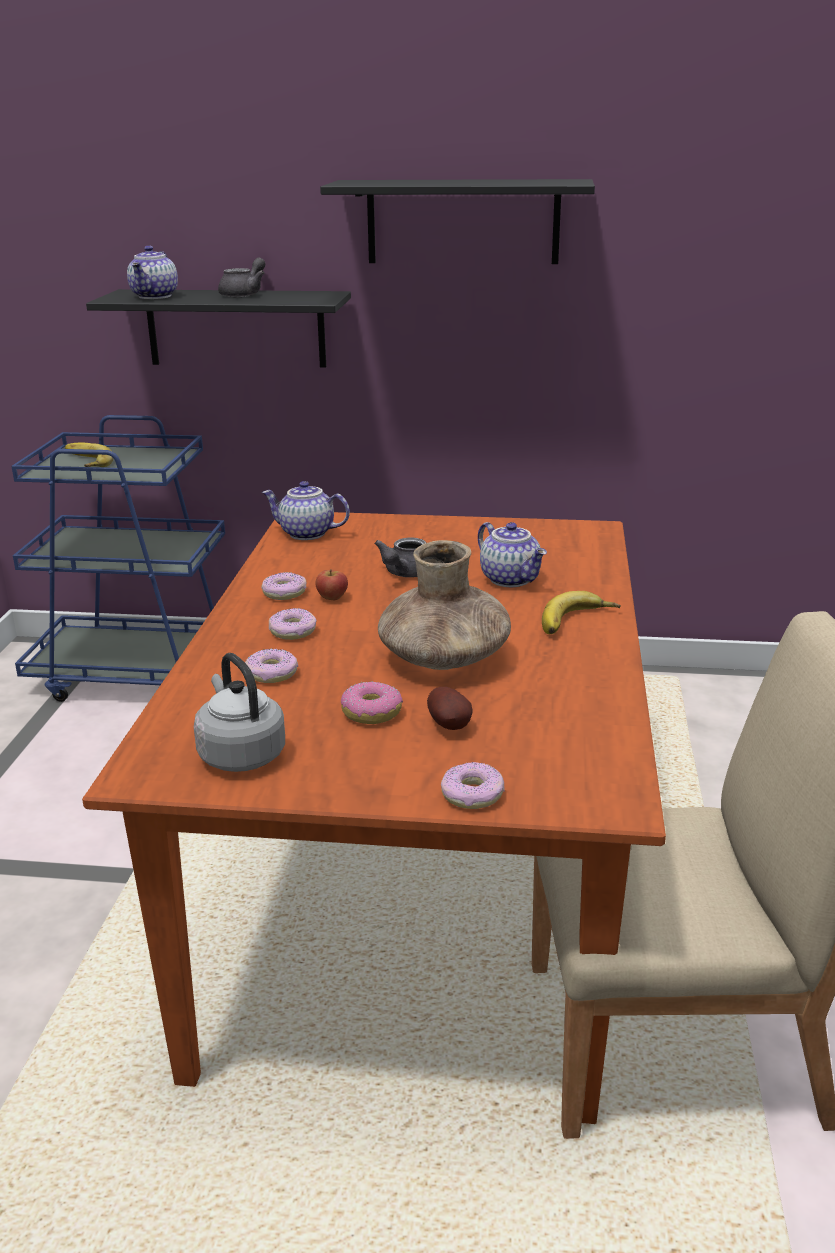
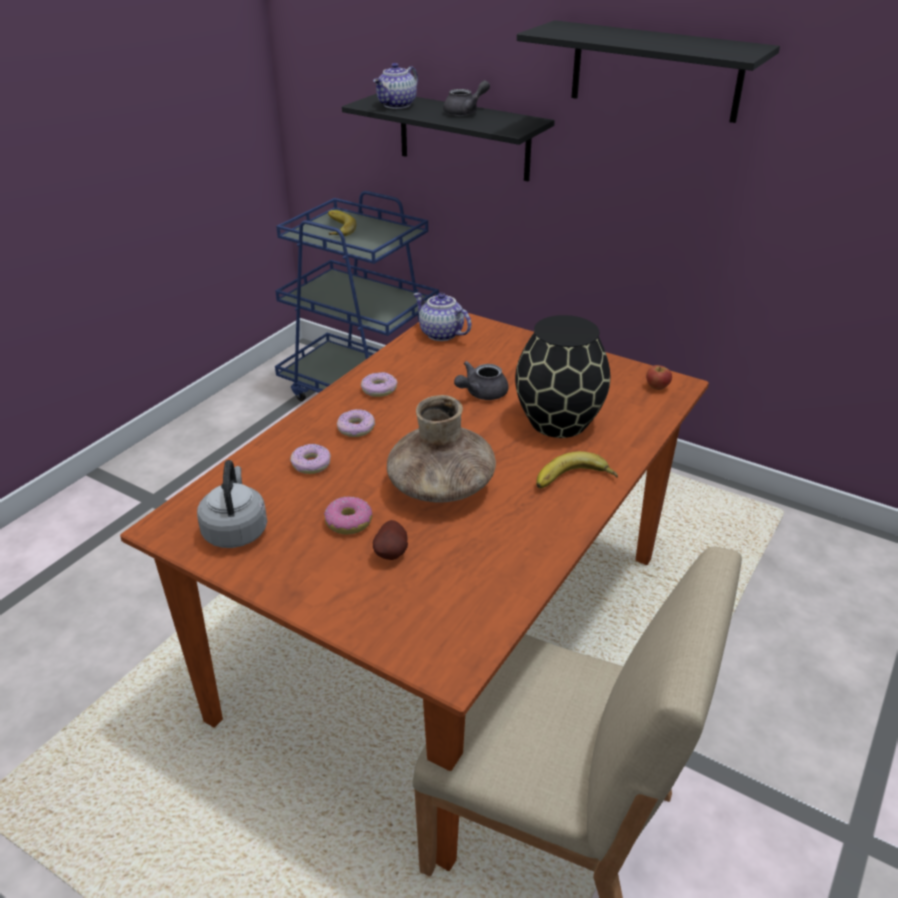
camera: 25 degrees right, 10 degrees up
(332, 598) = (408, 403): apple -> apple (657, 387)
(472, 794) = (356, 621): donut -> none
(511, 579) = (559, 421): teapot -> black vase

